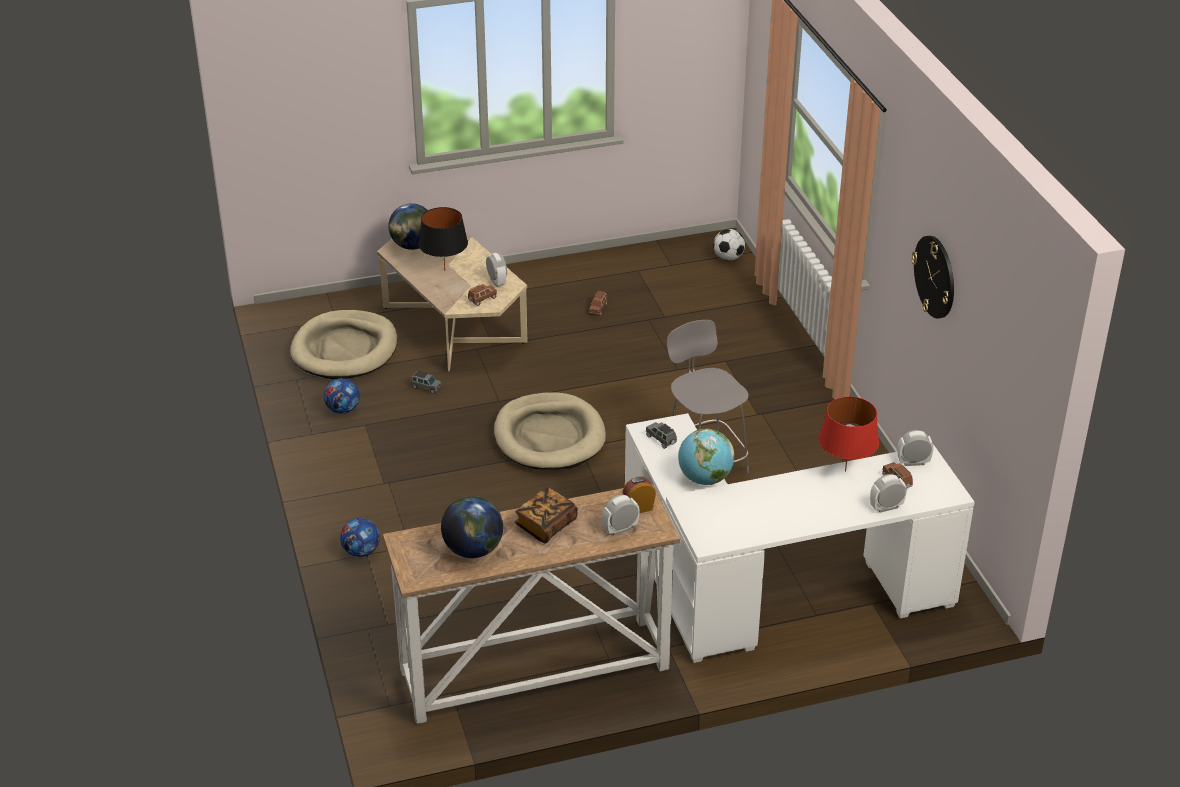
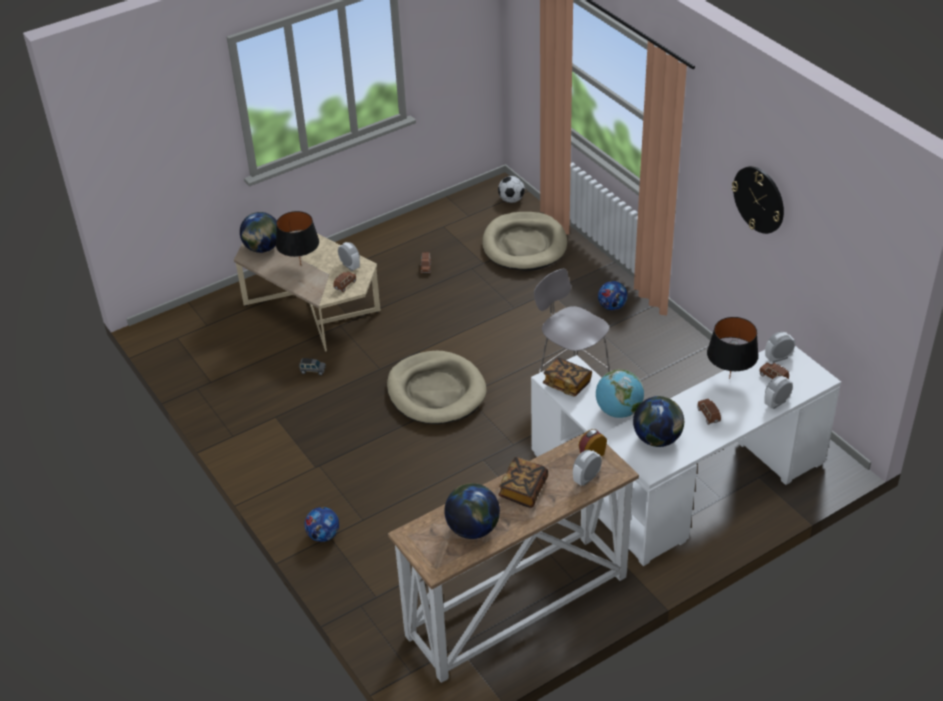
camera: 15 degrees left, 5 degrees up
(343, 410) = (250, 407): football -> football (612, 306)
(345, 349) = (227, 351): beige dog bed -> beige dog bed (524, 245)
(661, 440) = (567, 384): grey toy car -> book
(730, 514) = (657, 439): none -> globe
(801, 503) = (708, 416): none -> brown toy car
(845, 471) = (729, 378): red table lamp -> black table lamp

